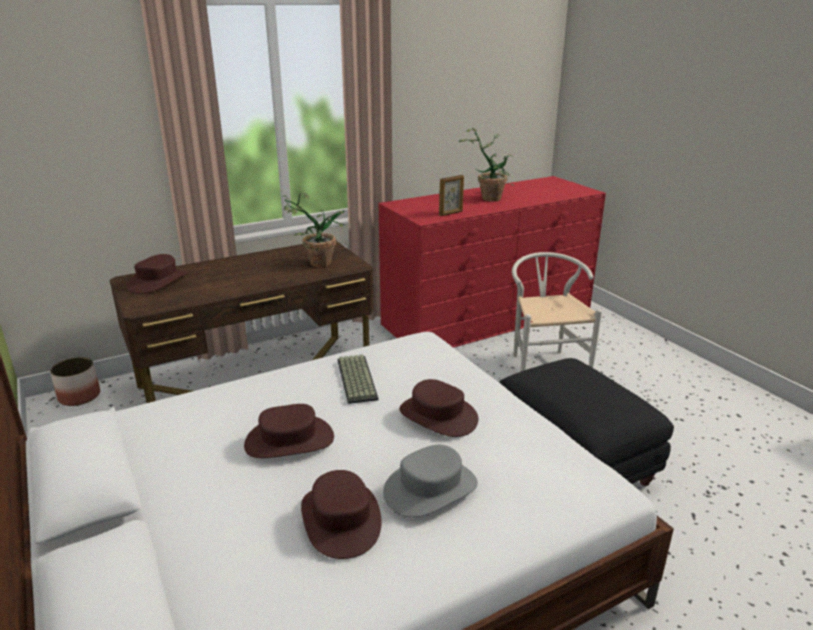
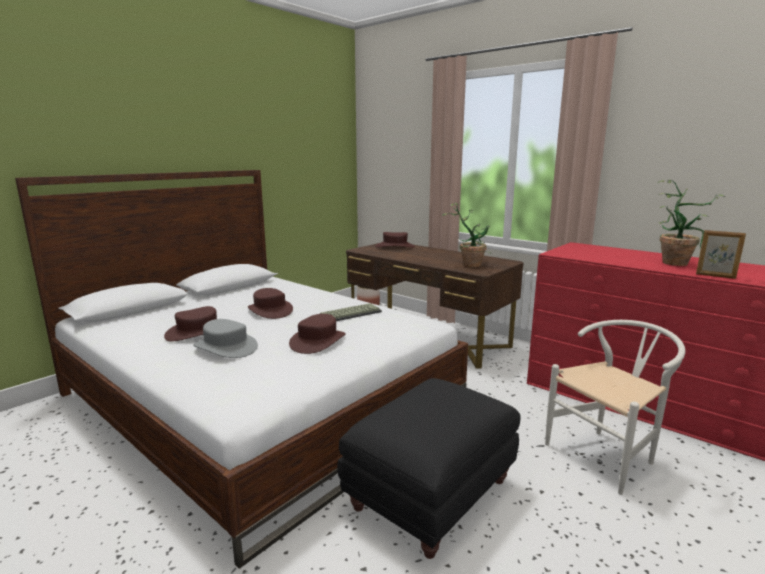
camera: 70 degrees right, 10 degrees down
(451, 213) = (591, 257): picture frame -> picture frame (715, 276)

